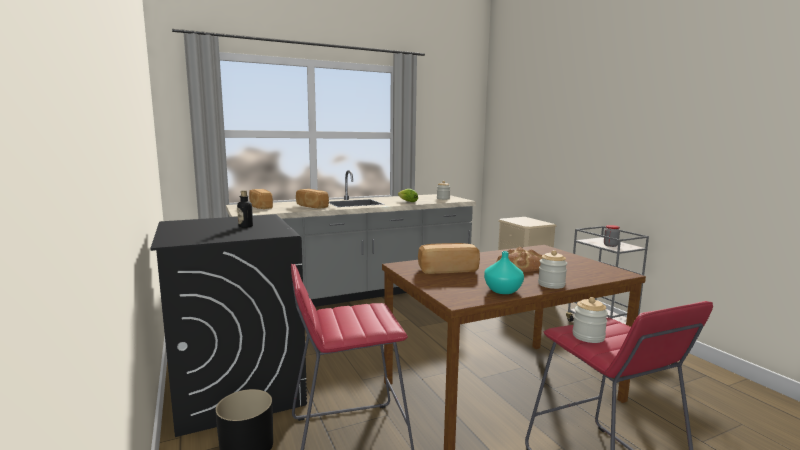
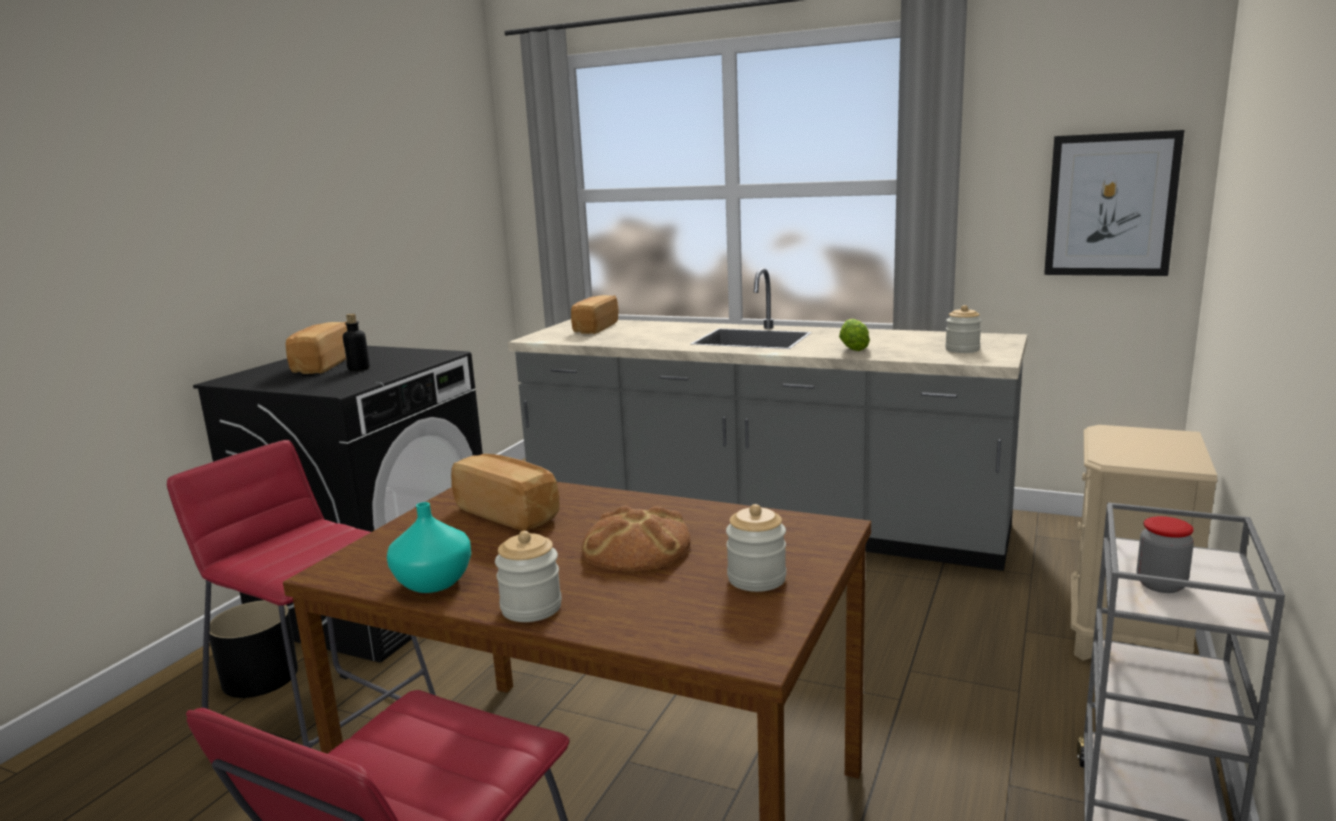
camera: 50 degrees right, 5 degrees up
(311, 206) = (657, 337): bread -> bread (321, 365)
(458, 145) = (1110, 205): none -> picture
(588, 336) = (393, 737): jar -> jar (756, 579)

